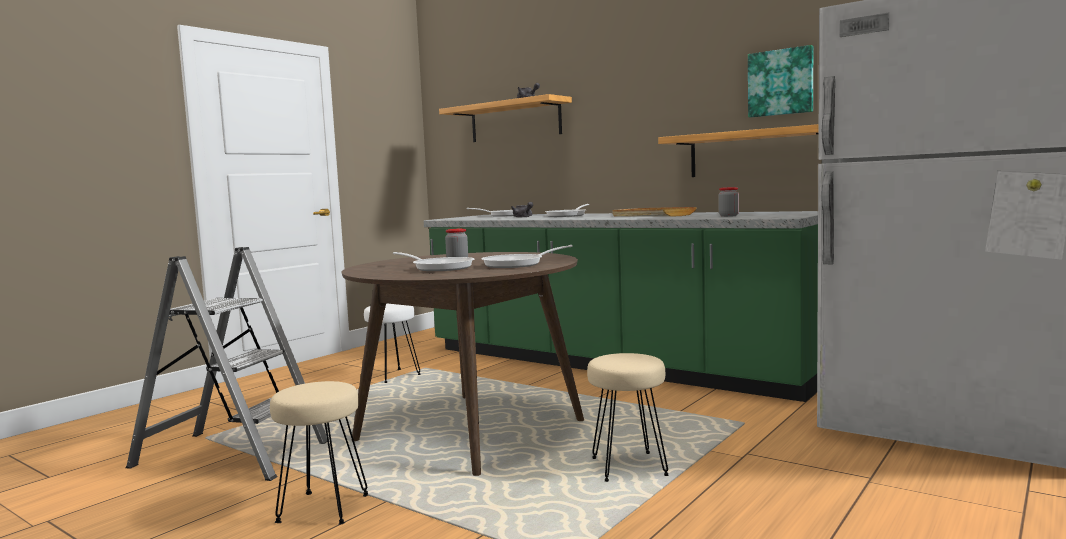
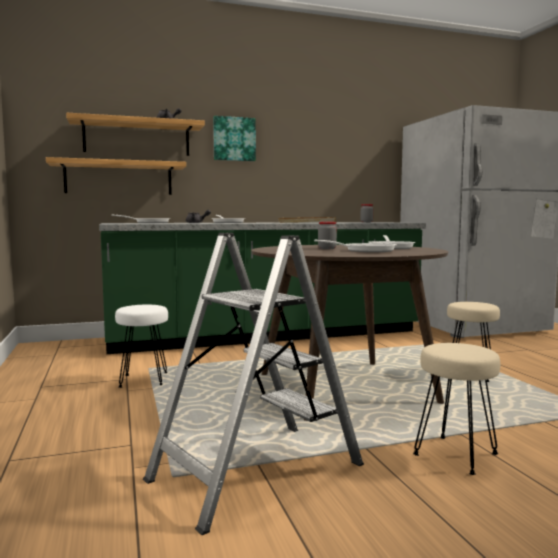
camera: 55 degrees left, 0 degrees up
(757, 153) = (340, 185): shelf -> shelf (119, 178)
(781, 82) = (355, 142): picture -> picture (234, 139)

